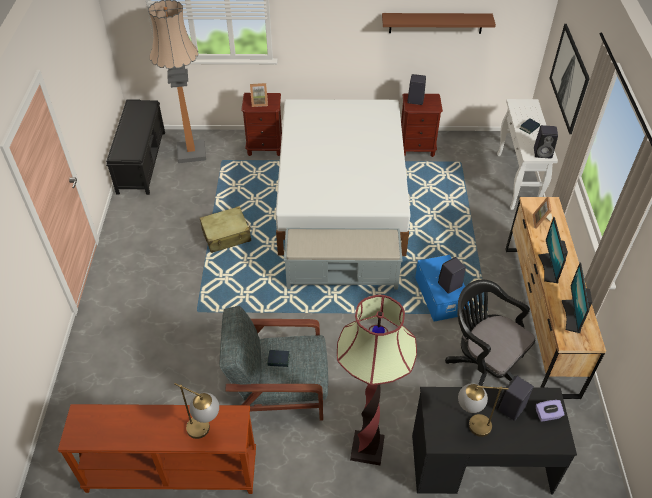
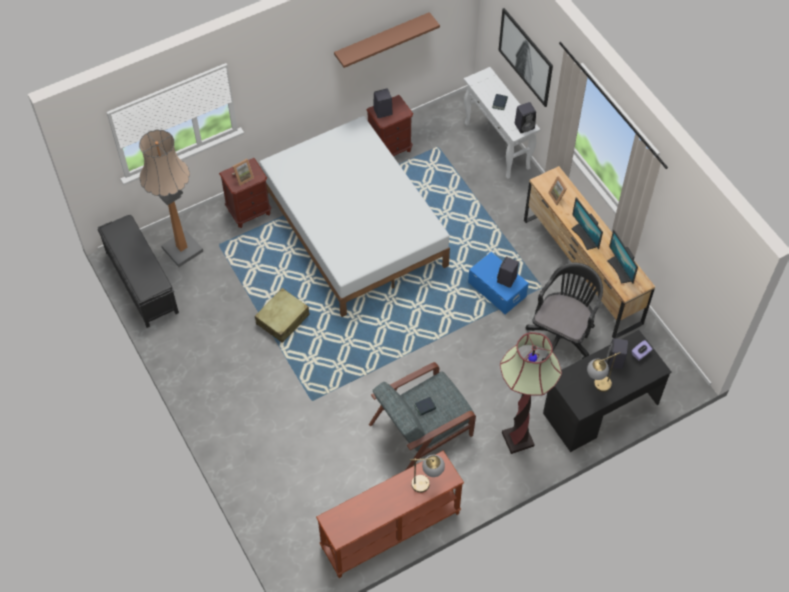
camera: 30 degrees left, 10 degrees up
(343, 275) = (408, 308): grey bench -> none
(483, 367) = (562, 334): black office chair -> black office chair turned 105 degrees clockwise

